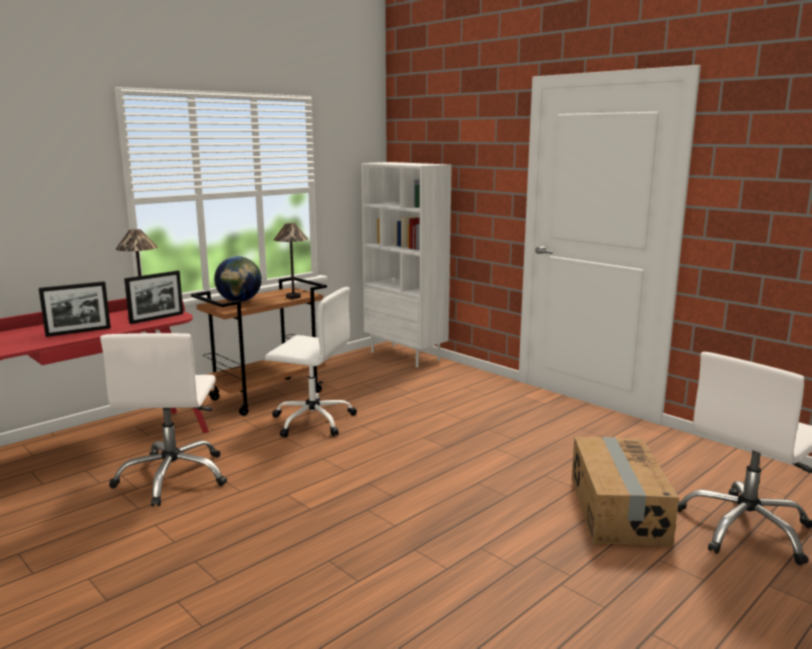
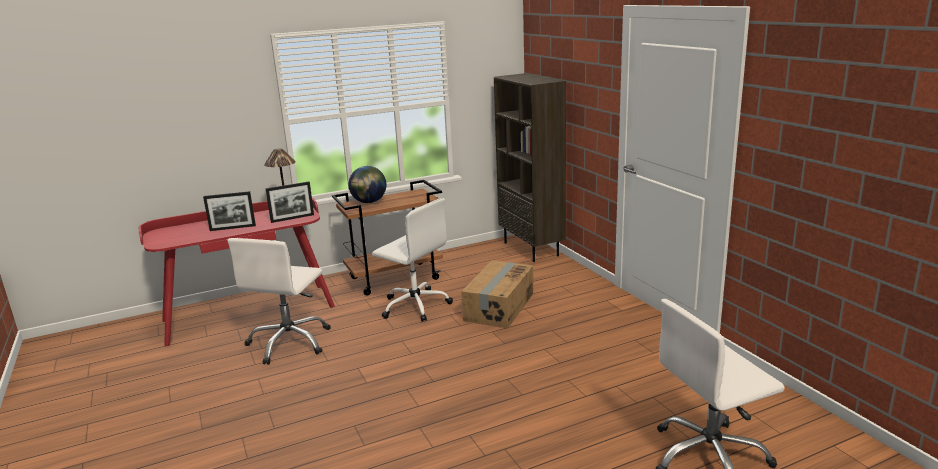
camera: 20 degrees right, 5 degrees up
(293, 297) = (413, 200): table lamp -> none
(406, 356) = (532, 249): white bookcase -> brown bookcase
(616, 510) = (605, 421): cardboard box -> cardboard box (498, 307)

